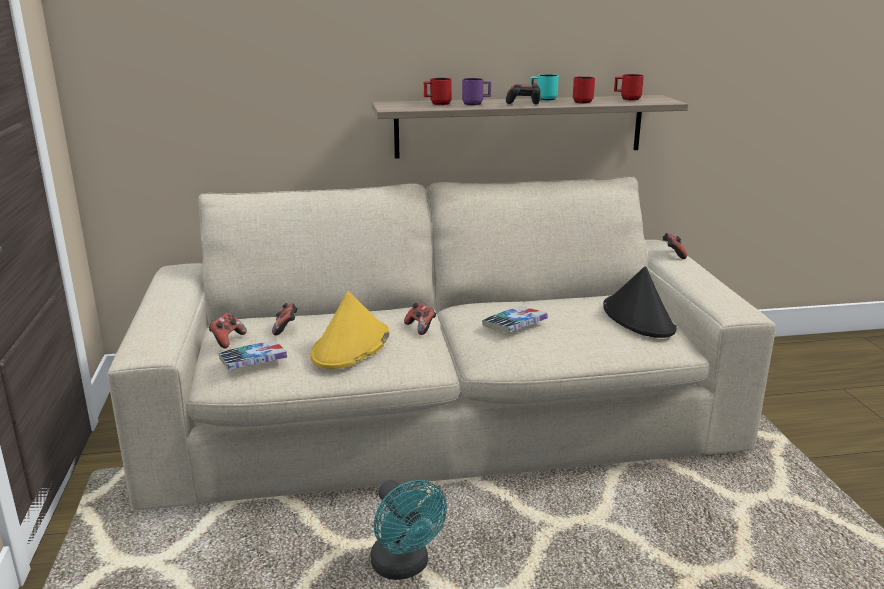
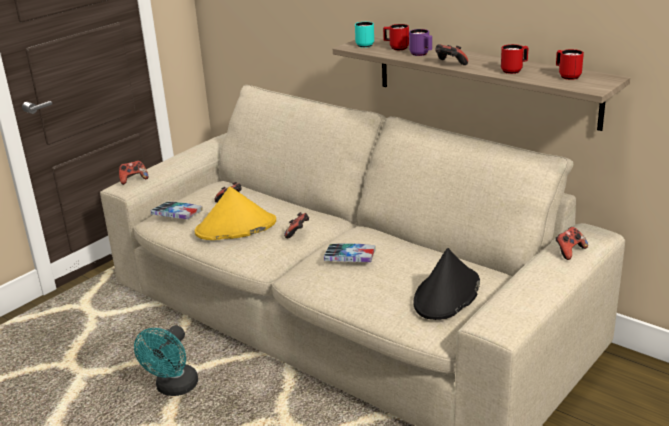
camera: 50 degrees right, 5 degrees up
(227, 340) = (192, 195): game controller -> game controller (133, 179)
(543, 99) = (494, 59): turquoise mug -> turquoise mug (363, 44)

